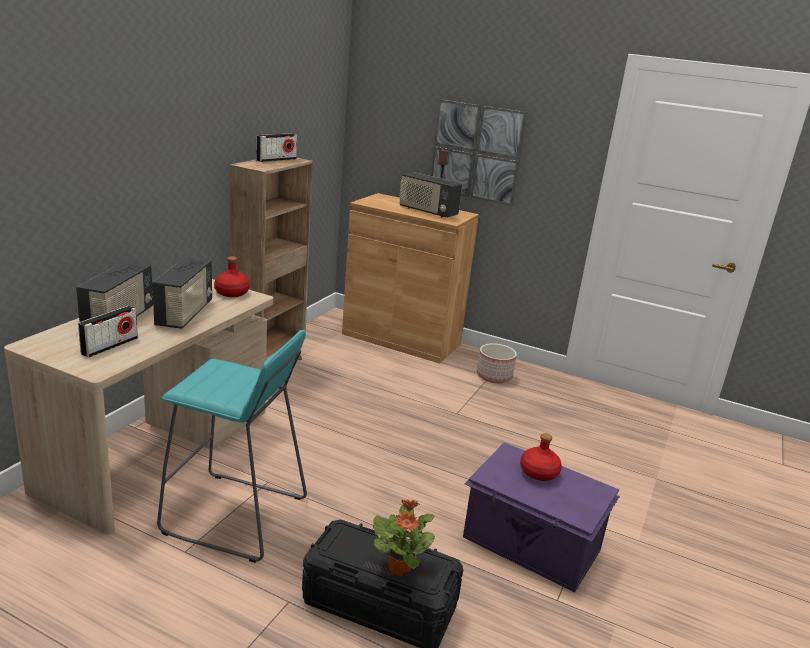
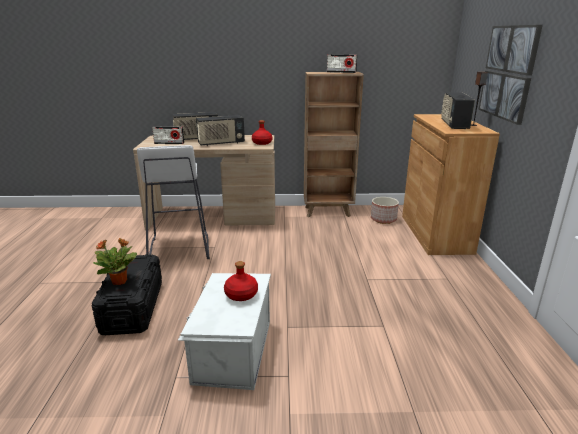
camera: 65 degrees right, 0 degrees up
(235, 516) = (178, 249): turquoise stool -> white stool
(494, 376) = (452, 280): planter -> planter (384, 219)
(531, 545) = (231, 351): purple storage box -> white storage box

